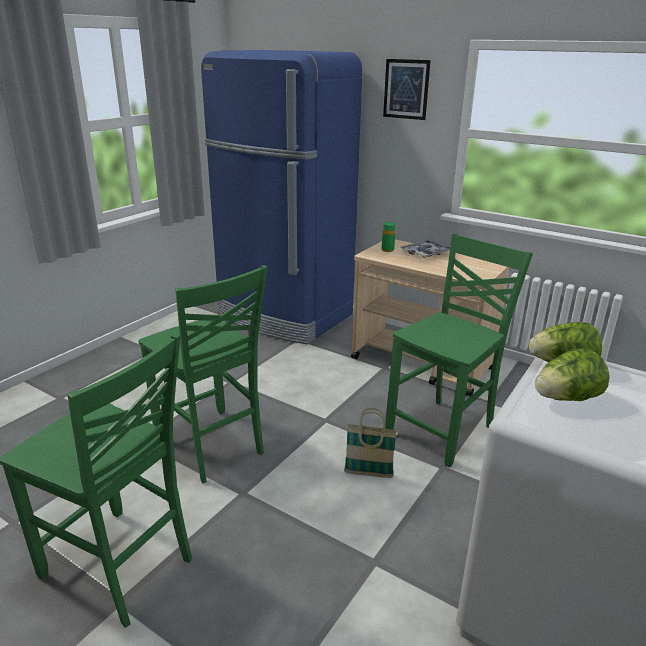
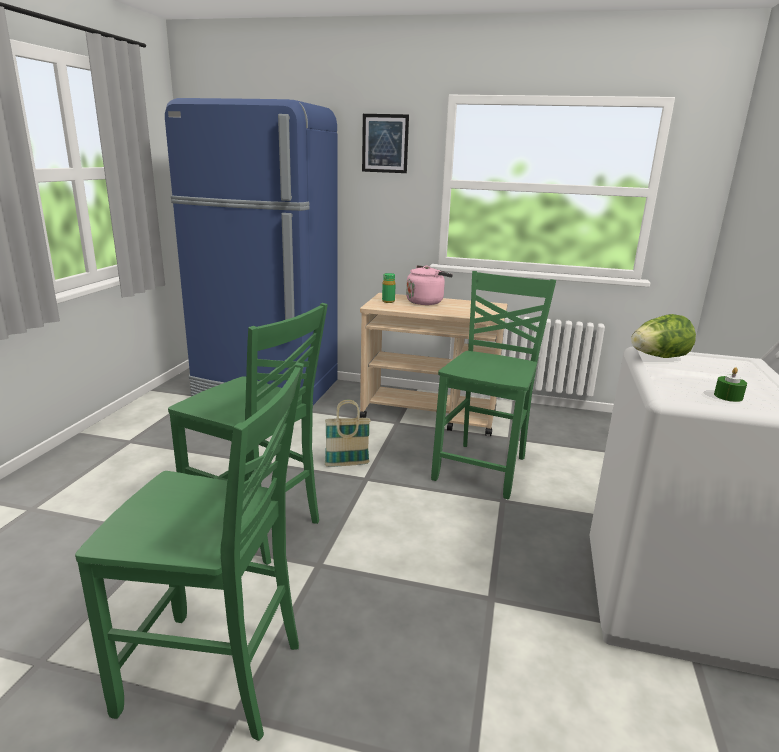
camera: 20 degrees left, 5 degrees down
(368, 473) = (437, 519): basket -> basket (347, 464)
(425, 253) = (426, 302): tray -> pink kettle
(566, 399) = (689, 379): lettuce -> none
(586, 428) = (728, 396): none -> green candle

